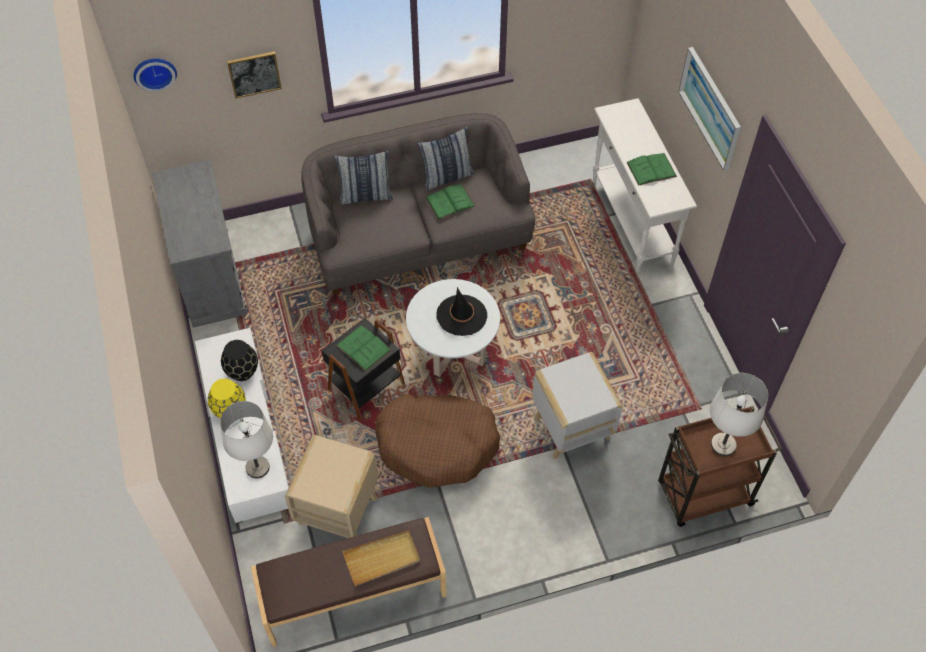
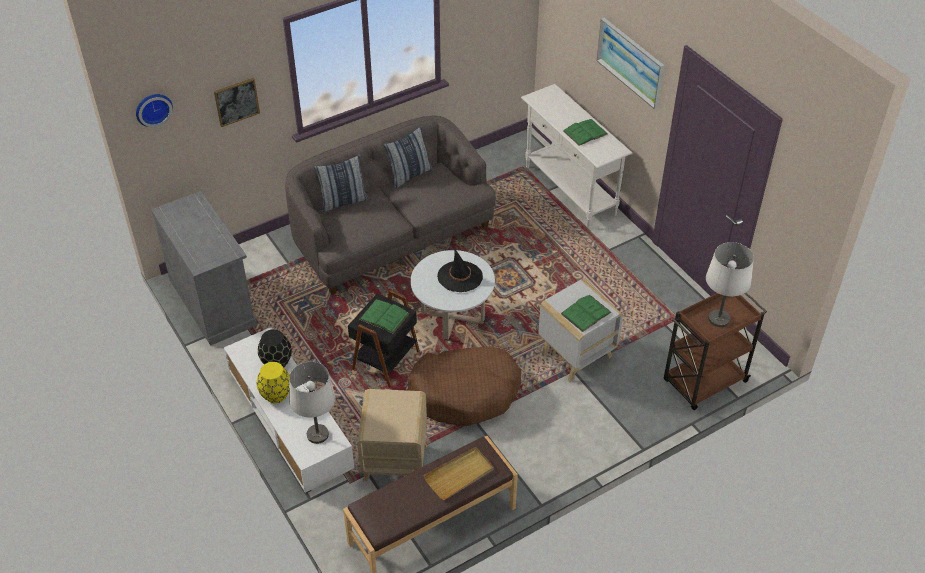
camera: 15 degrees left, 10 degrees down
(450, 202) = (419, 192): green book -> green book (586, 313)

